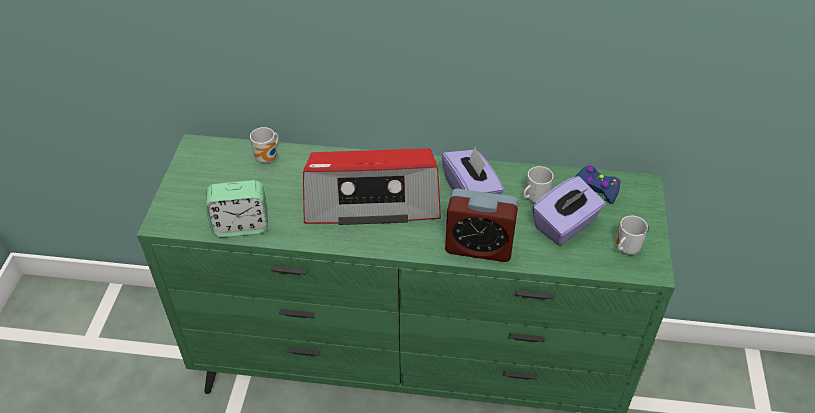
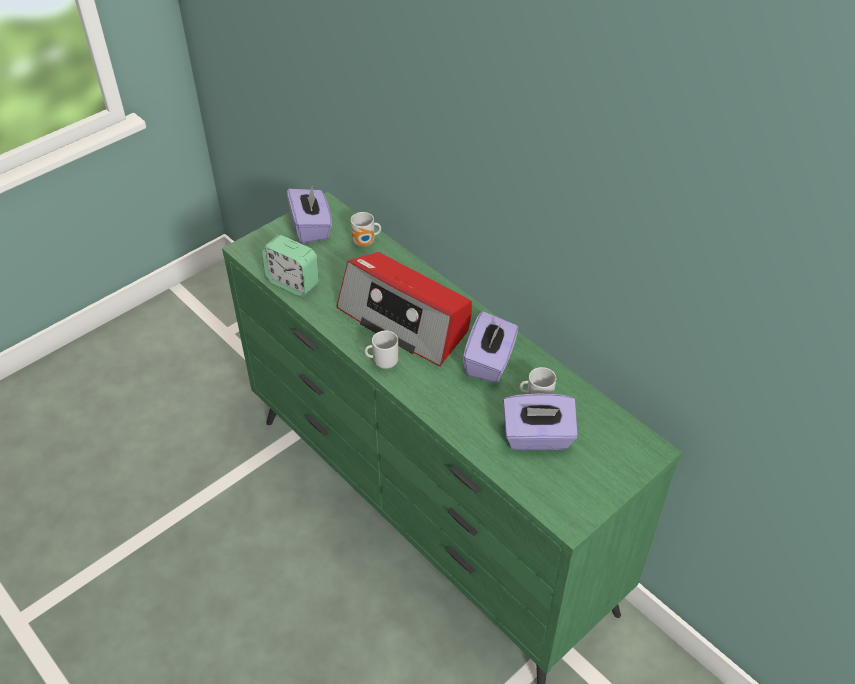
camera: 40 degrees right, 0 degrees up
(204, 171) = (311, 227): none -> purple tissue box
(479, 247) = (445, 408): alarm clock -> none
(596, 188) = (604, 425): blue game controller -> none
(624, 249) = (566, 489): mug -> mug (384, 362)

